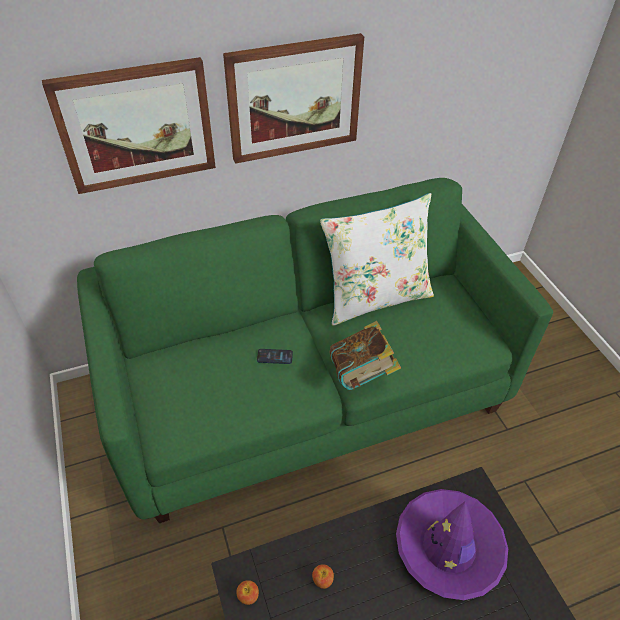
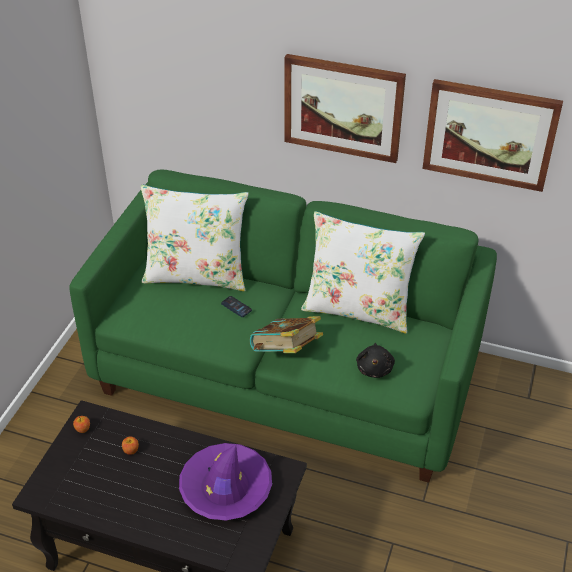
camera: 40 degrees right, 5 degrees down
(136, 126) = (215, 85): picture -> picture (490, 134)
(203, 347) = (196, 275): none -> white pillow
(445, 341) = (374, 368): none -> black plush toy

